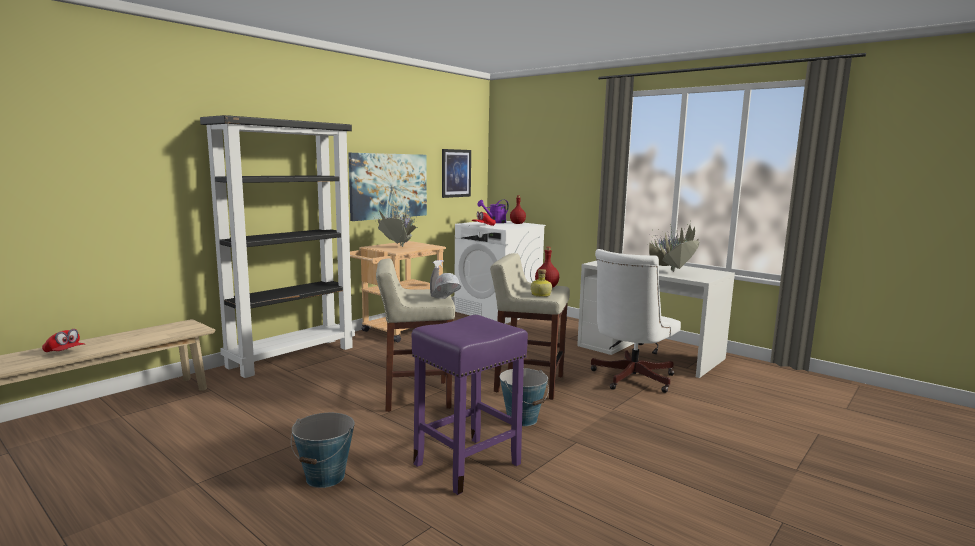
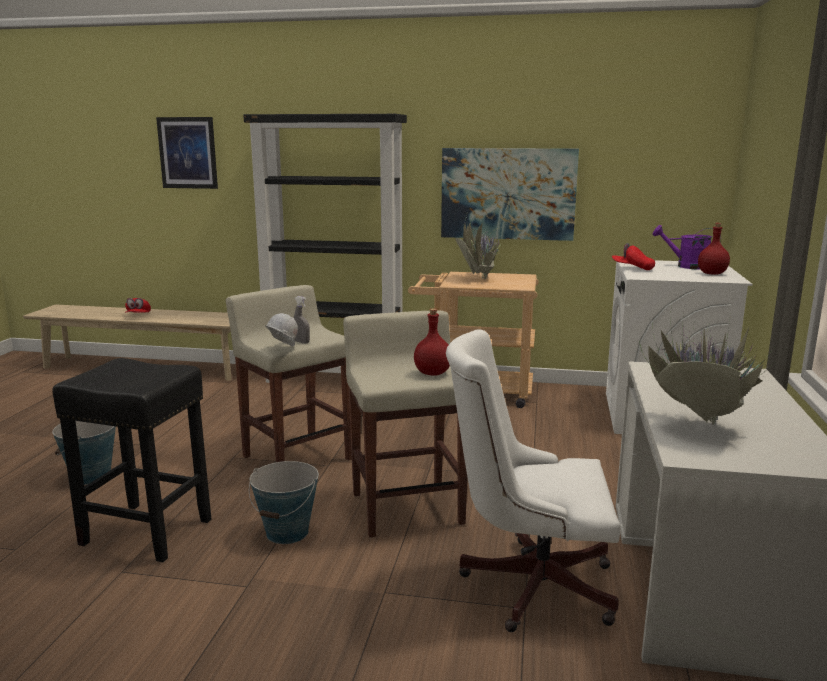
camera: 60 degrees right, 5 degrees up
(456, 173) = (649, 178): picture -> picture (188, 153)
(468, 463) = (149, 532): purple stool -> black stool
(540, 295) = (379, 378): bottle -> none

